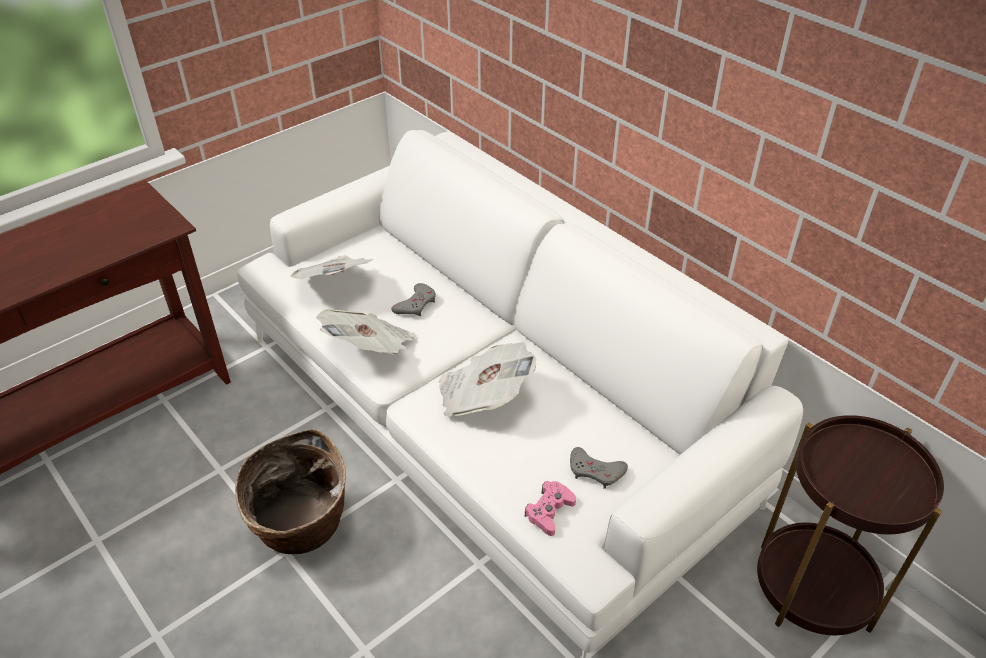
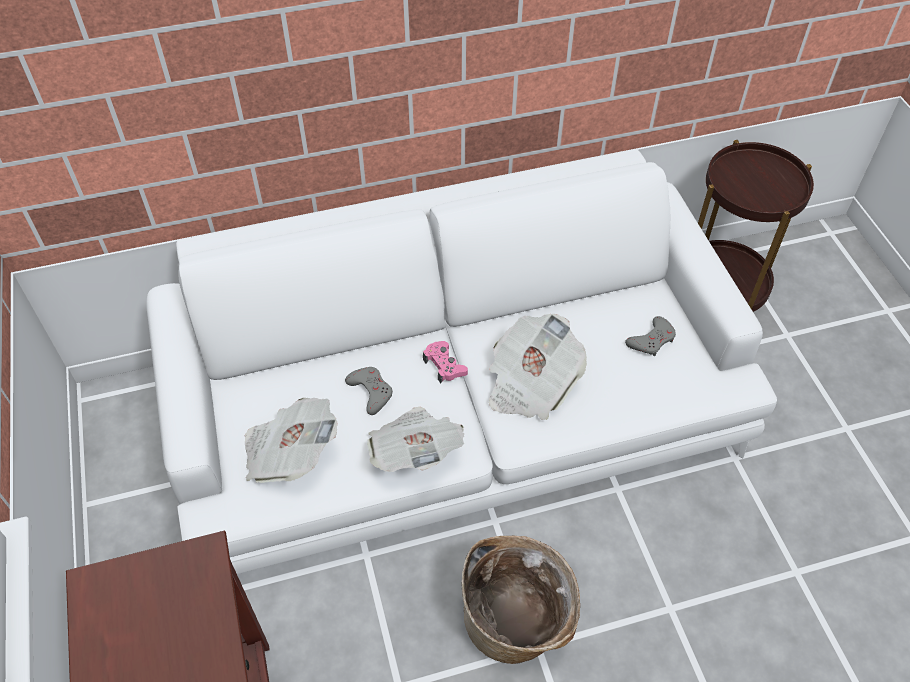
camera: 65 degrees left, 10 degrees up
(549, 511) = (680, 387): pink game controller -> pink game controller (444, 365)

